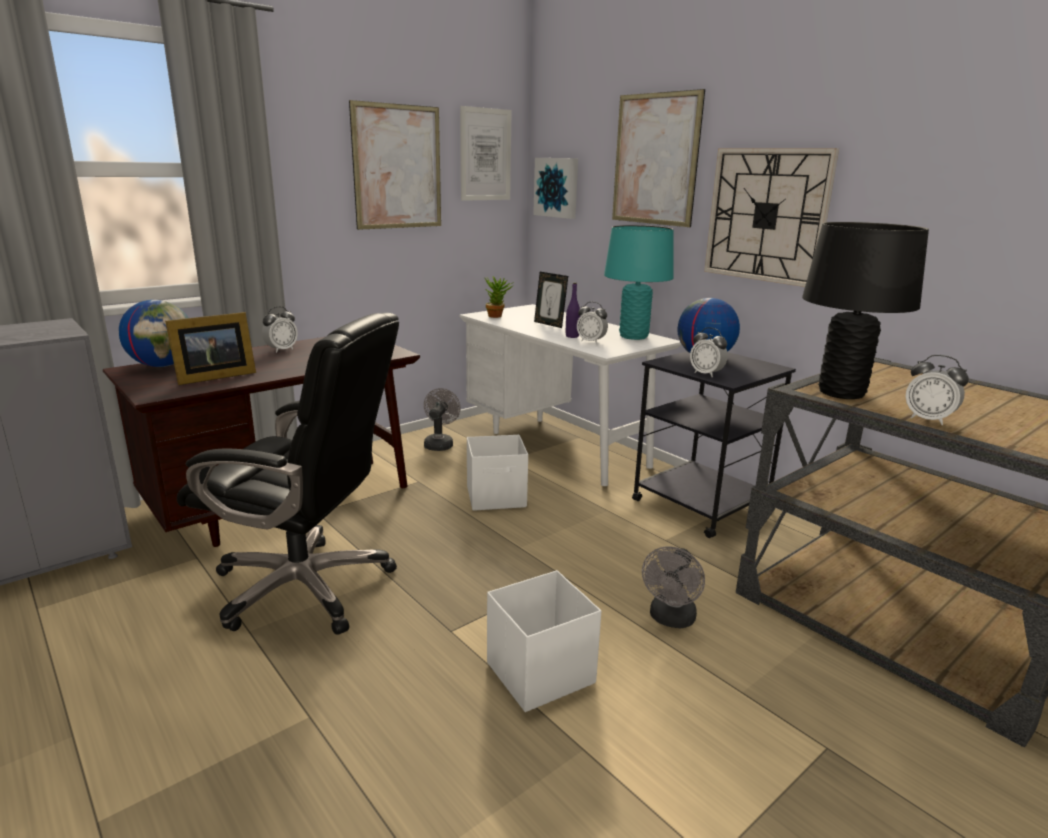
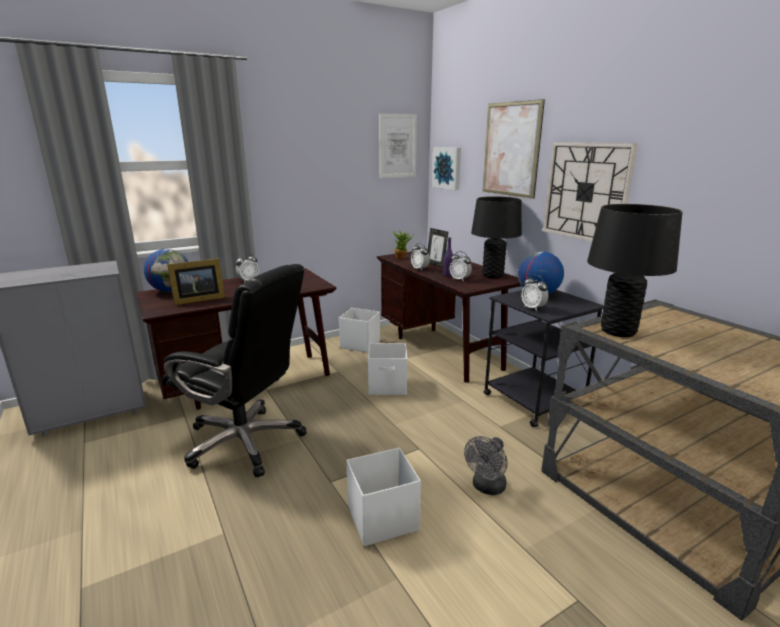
camera: 10 degrees right, 0 degrees up
(397, 167) = (334, 157): picture -> none
(440, 444) = (360, 344): grey fan -> white storage box
(559, 445) = (442, 349): white desk -> brown desk
(633, 336) = (493, 276): turquoise table lamp -> black table lamp
(928, 420) = (677, 358): alarm clock -> alarm clock (420, 269)

